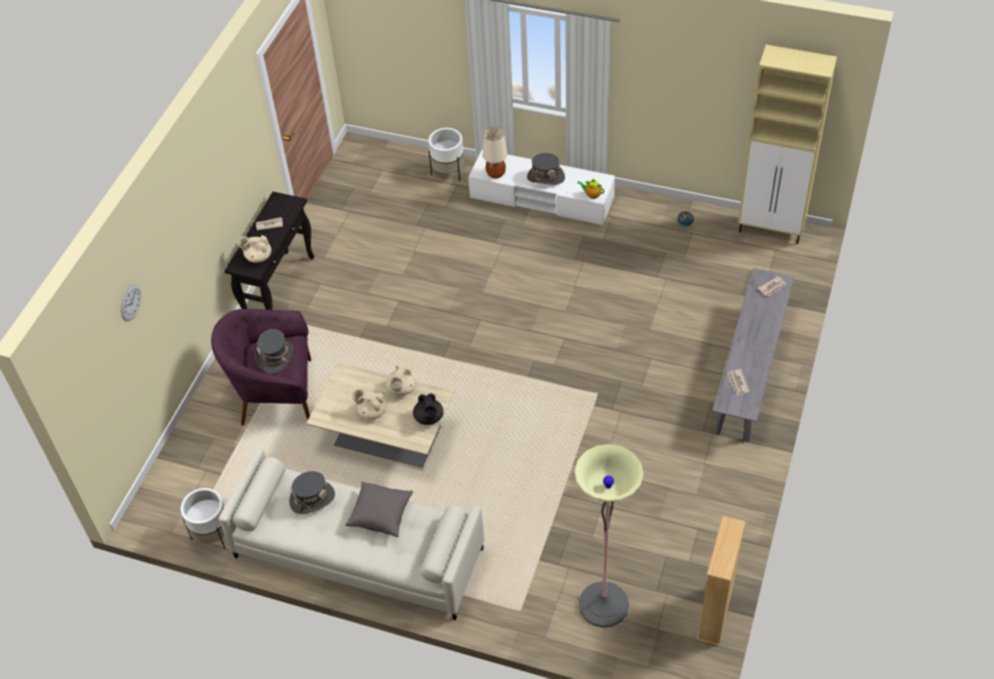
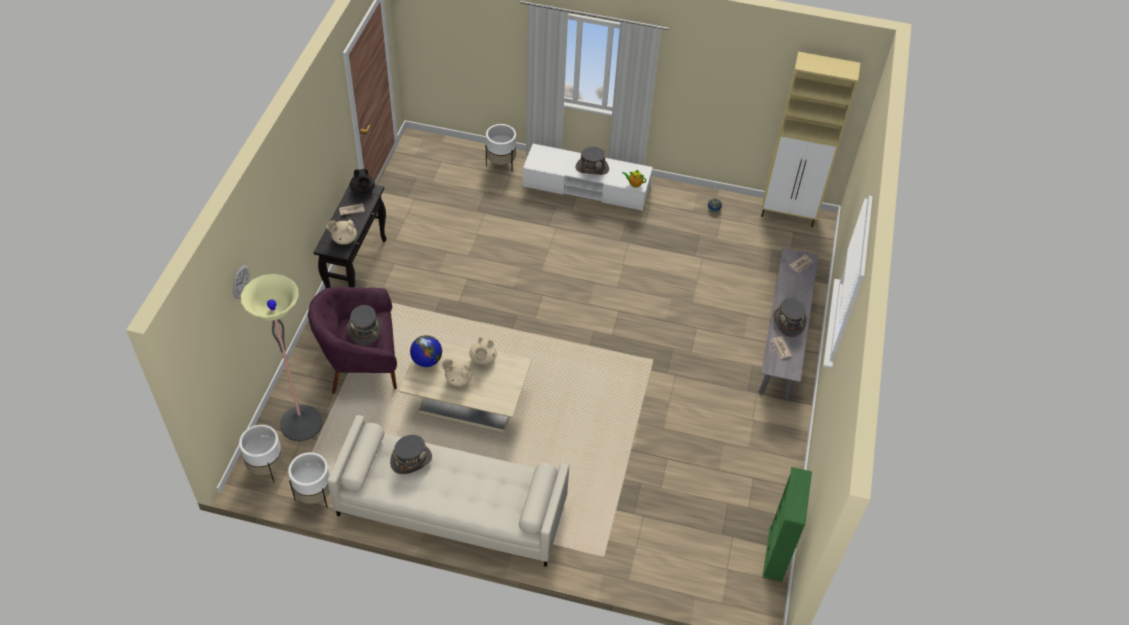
camera: 10 degrees left, 0 degrees up
(165, 504) = (266, 467): none -> white planter
(339, 391) = (427, 360): none -> globe
(381, 514) = (476, 473): grey pillow -> none
(429, 418) = (511, 384): black teapot -> black teapot (363, 190)
(495, 174) = (547, 165): beige table lamp -> none
(603, 604) = (677, 548): floor lamp -> floor lamp (301, 423)
(715, 614) = (776, 554): beige bookcase -> green bookcase
(750, 353) = (788, 322): none -> grey hat

